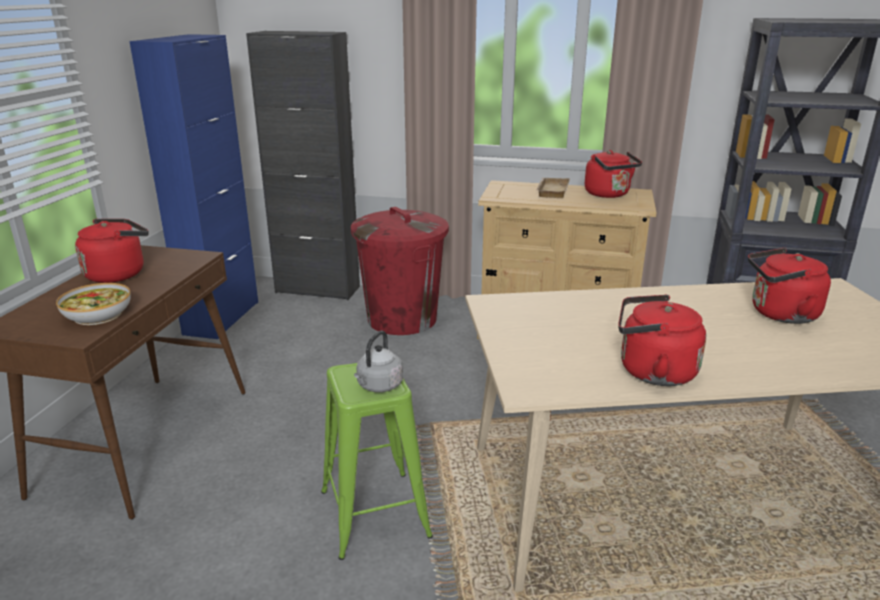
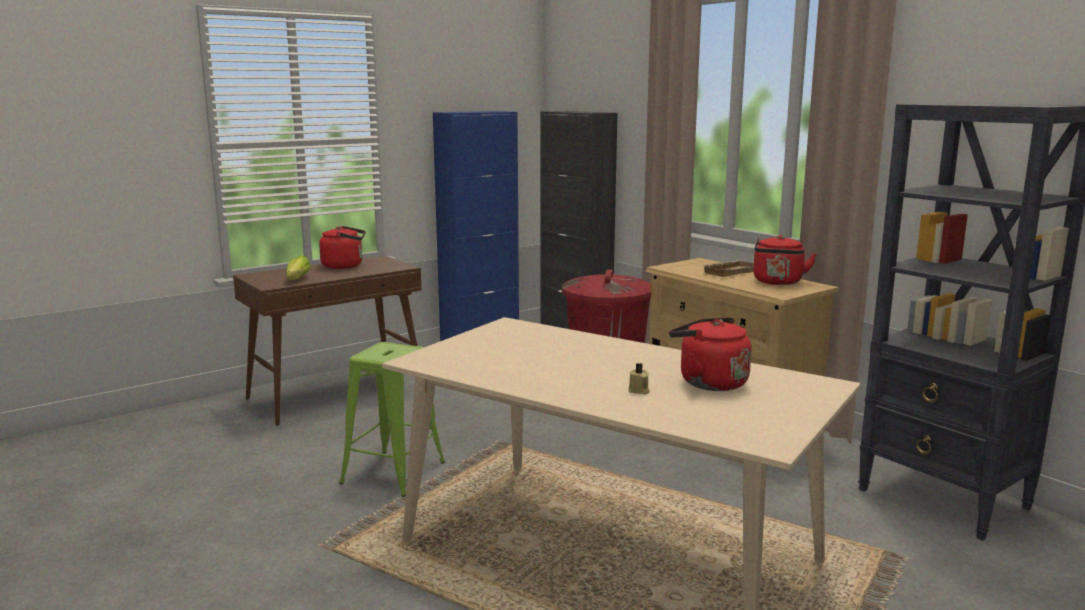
camera: 40 degrees right, 10 degrees down
(98, 315) = (296, 280): bowl -> lettuce
(378, 386) = (386, 356): grey kettle -> none
(652, 372) = (509, 376): red kettle -> none
(768, 344) = (639, 391): none -> beige candle

